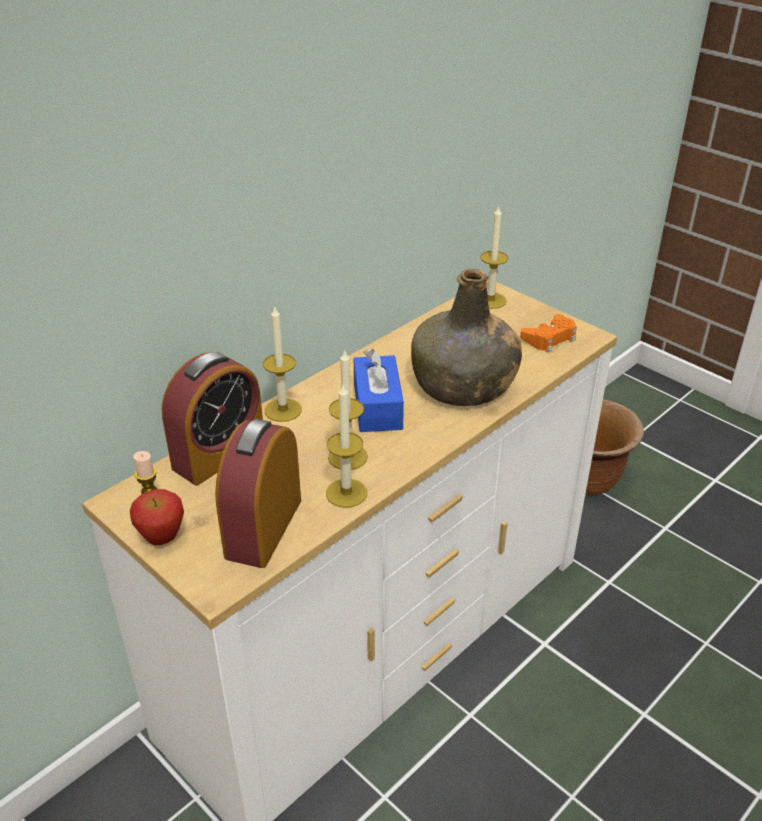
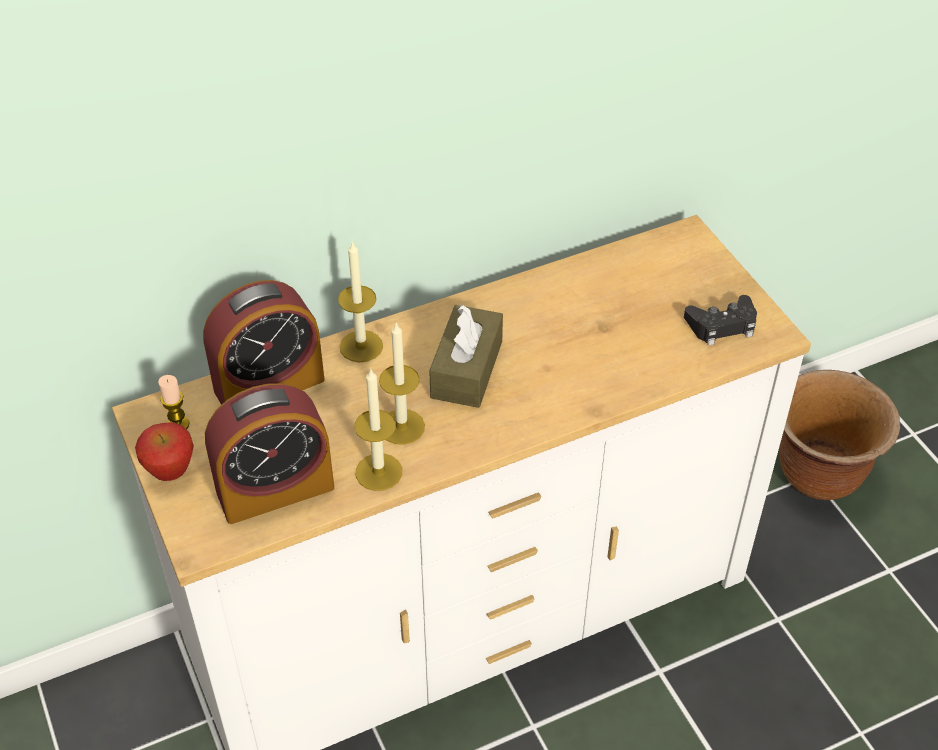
camera: 20 degrees right, 10 degrees up
(263, 528) = (275, 489): alarm clock -> alarm clock turned 150 degrees counterclockwise
(377, 406) = (466, 369): blue tissue box -> brown tissue box
(463, 385) = (579, 366): green bottle -> none
(490, 300) = (679, 250): candle -> none
(549, 338) = (722, 325): orange game controller -> black game controller

